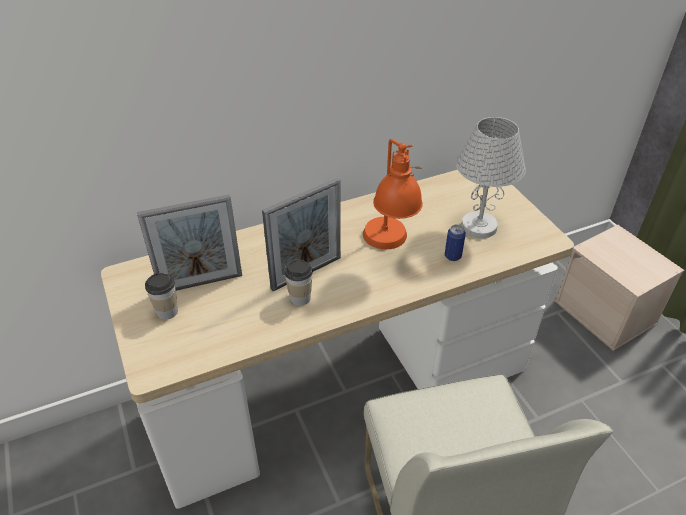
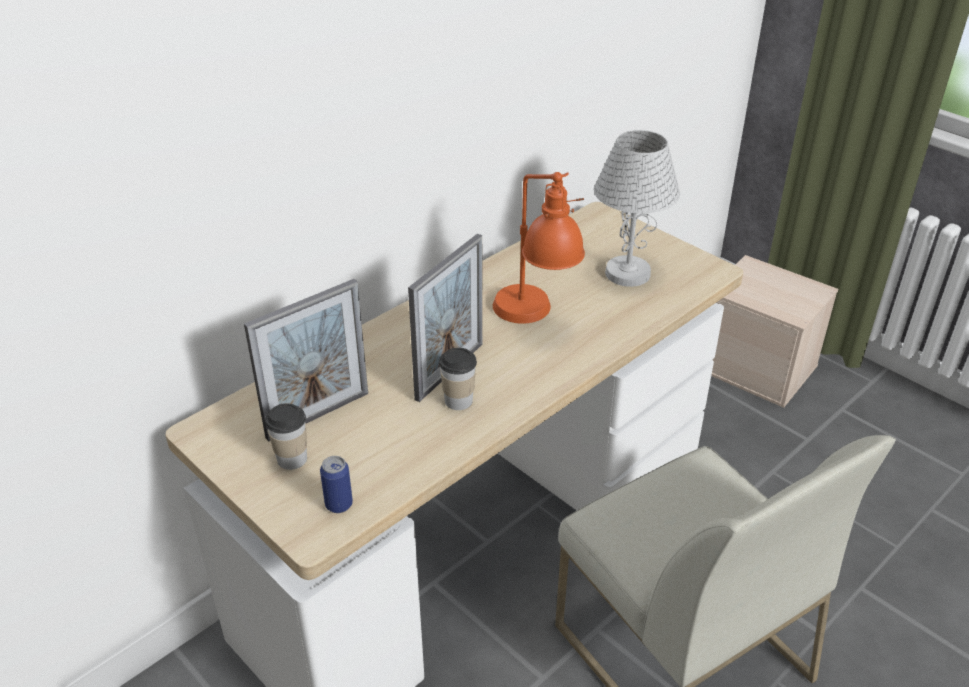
camera: 20 degrees left, 5 degrees down
(452, 256) = (616, 312): can -> can (339, 504)

